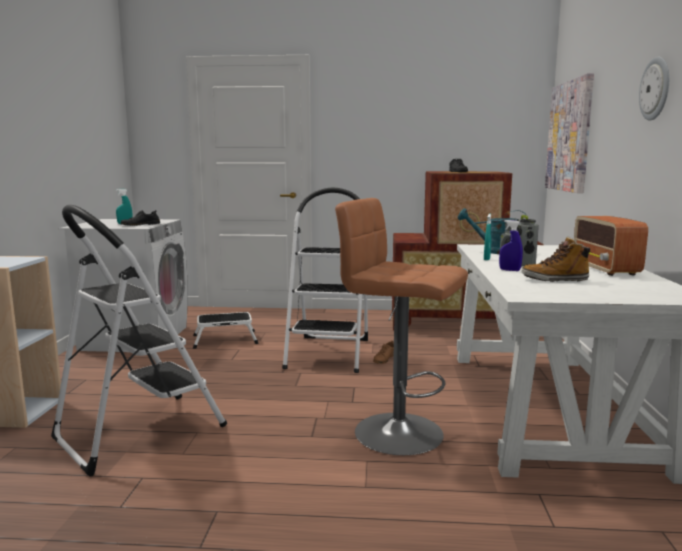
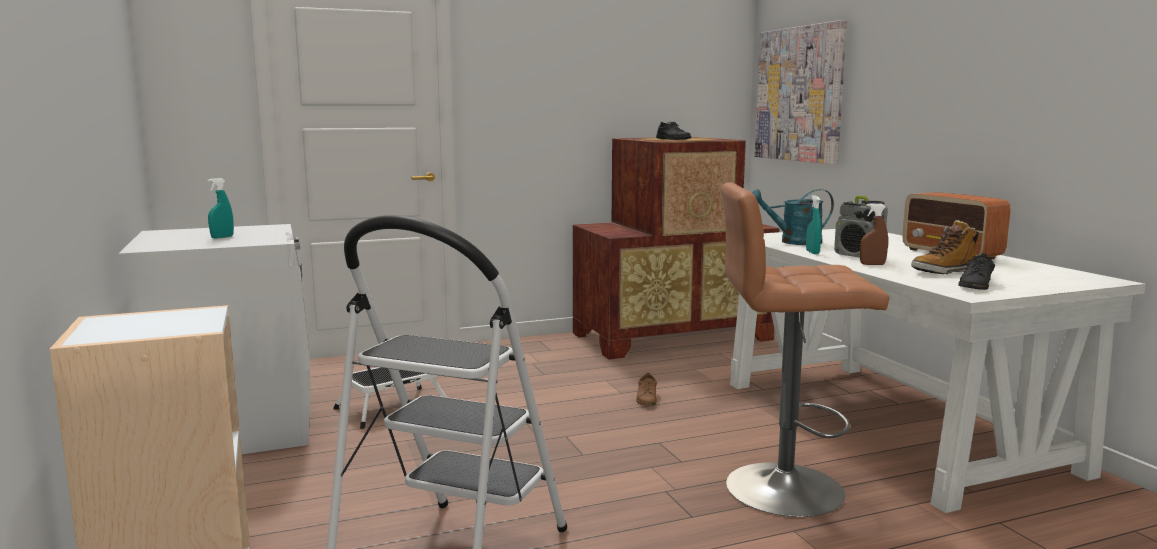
camera: 25 degrees left, 0 degrees up
(140, 225) = (257, 237): black shoe -> black shoe (976, 285)
(330, 353) = (568, 402): step ladder -> none
(509, 270) = (872, 264): blue spray bottle -> brown spray bottle
(655, 89) = (976, 47): wall clock -> none

